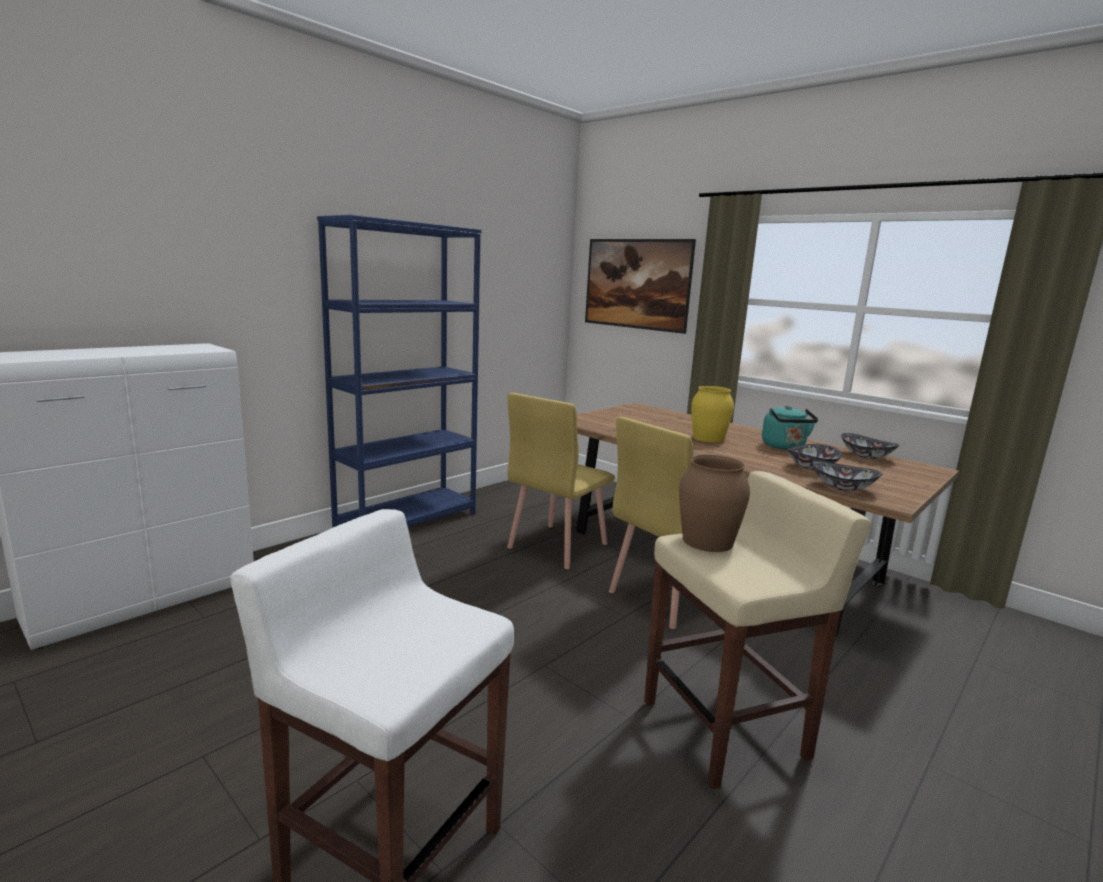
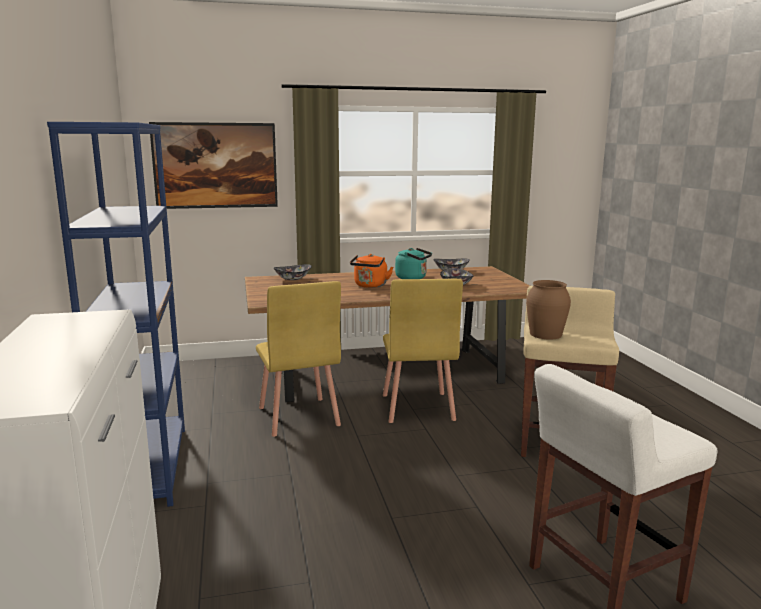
camera: 55 degrees left, 0 degrees up
(708, 438) = (370, 286): yellow vase -> orange kettle
(842, 488) = (495, 290): bowl -> bowl (293, 279)

